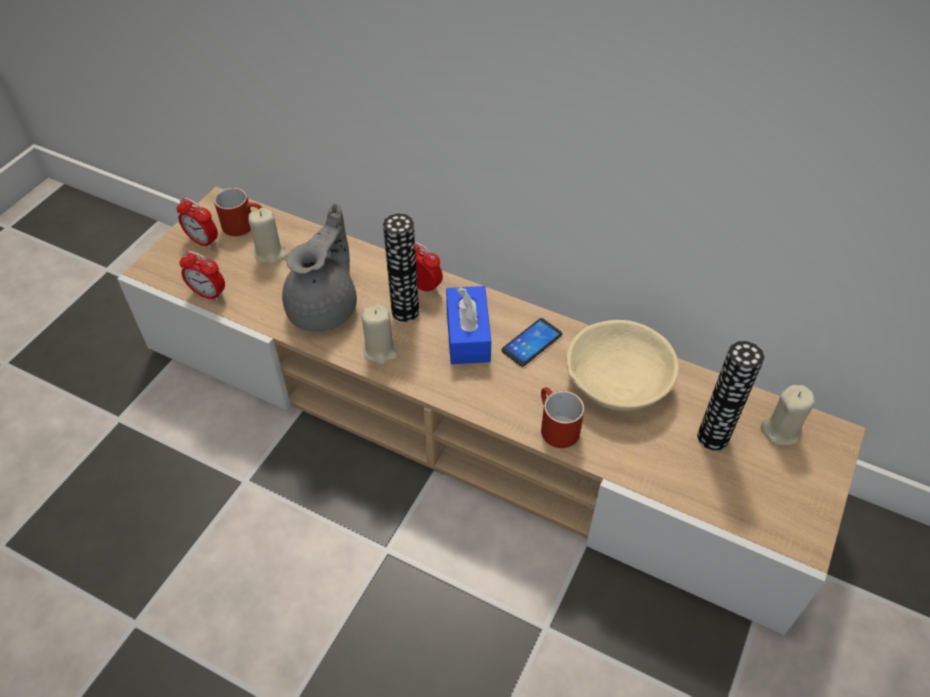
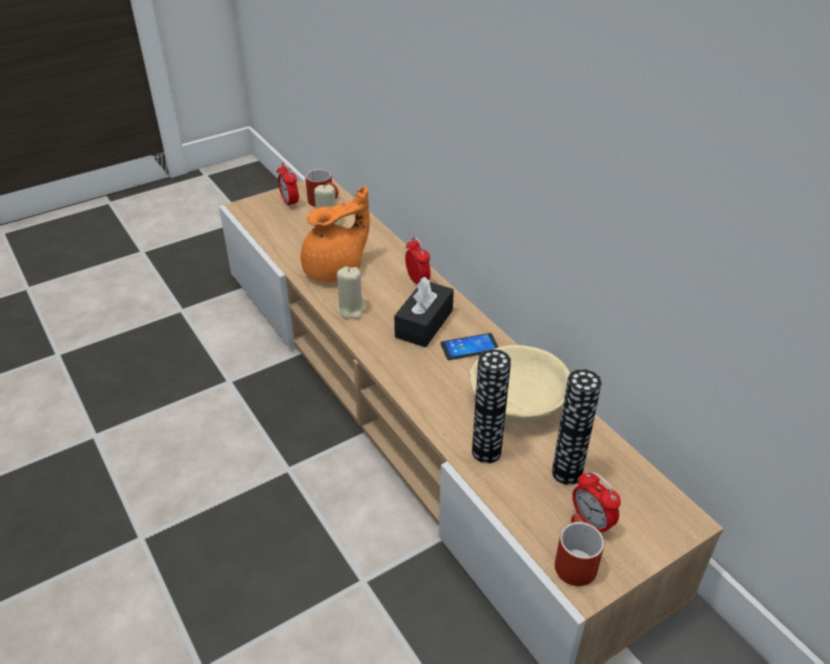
camera: 30 degrees right, 10 degrees down
(208, 294) = (266, 234): alarm clock -> alarm clock (591, 521)
(325, 308) = (336, 269): grey teapot -> orange teapot
(405, 311) = (390, 291): vase -> vase (486, 452)
(468, 335) = (424, 323): blue tissue box -> black tissue box
(554, 426) = (438, 409): red mug -> red mug (572, 560)
(781, 430) = (635, 494): beige candle -> none

